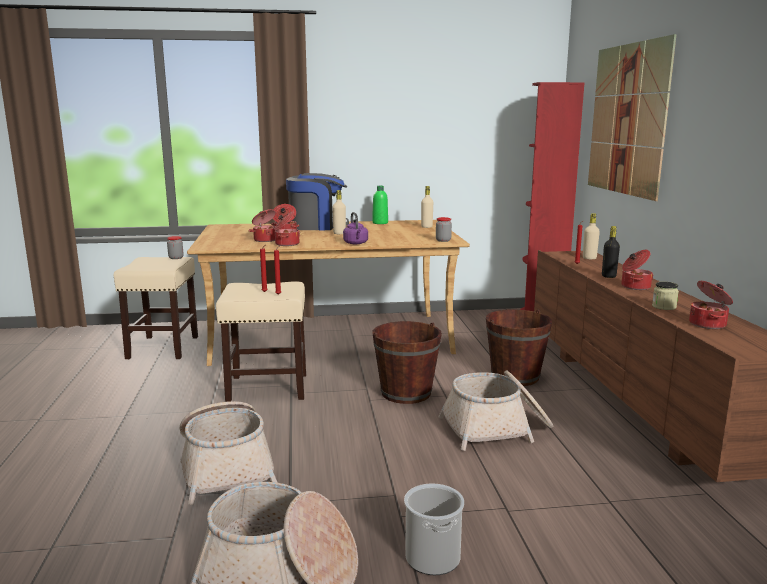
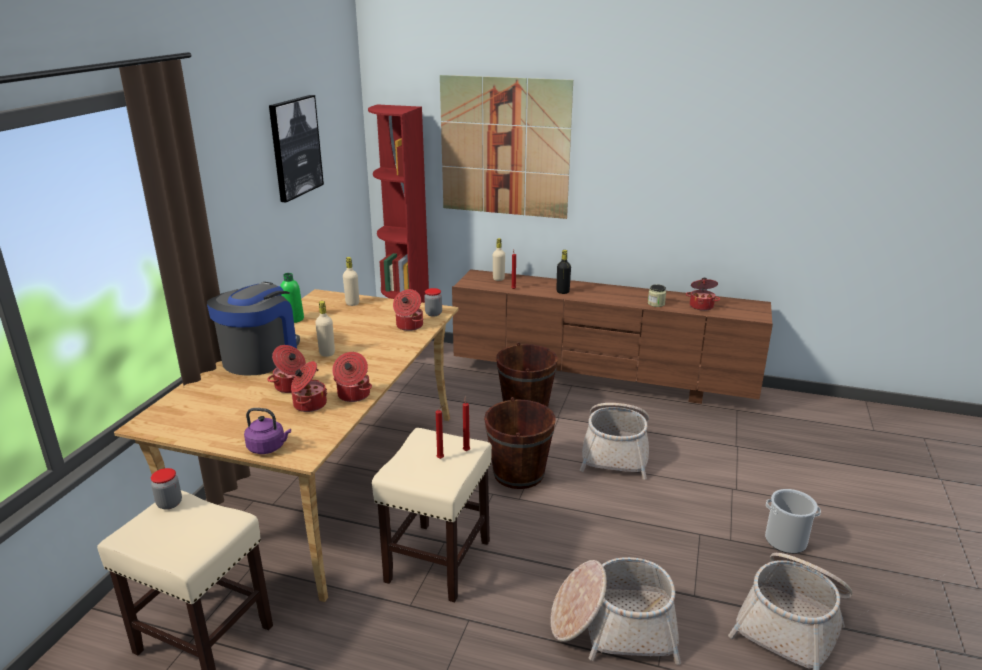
camera: 65 degrees left, 10 degrees up
(356, 243) = (398, 356): purple kettle -> purple kettle (268, 447)
(444, 102) = (295, 147): none -> picture
(634, 287) = (599, 294): cooking pot -> cooking pot (409, 326)

